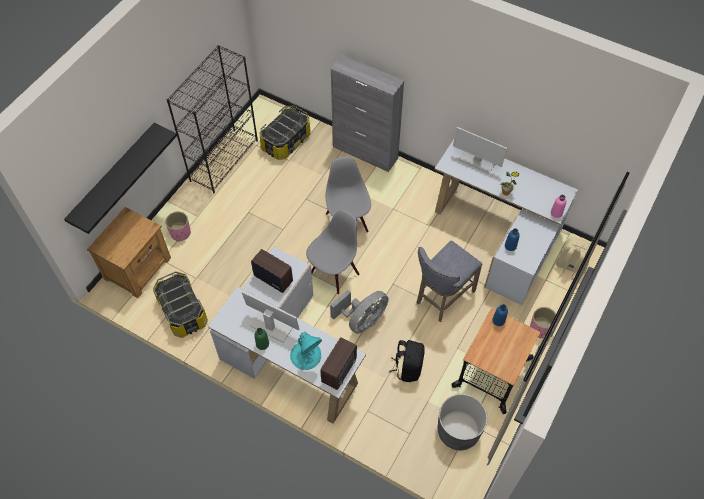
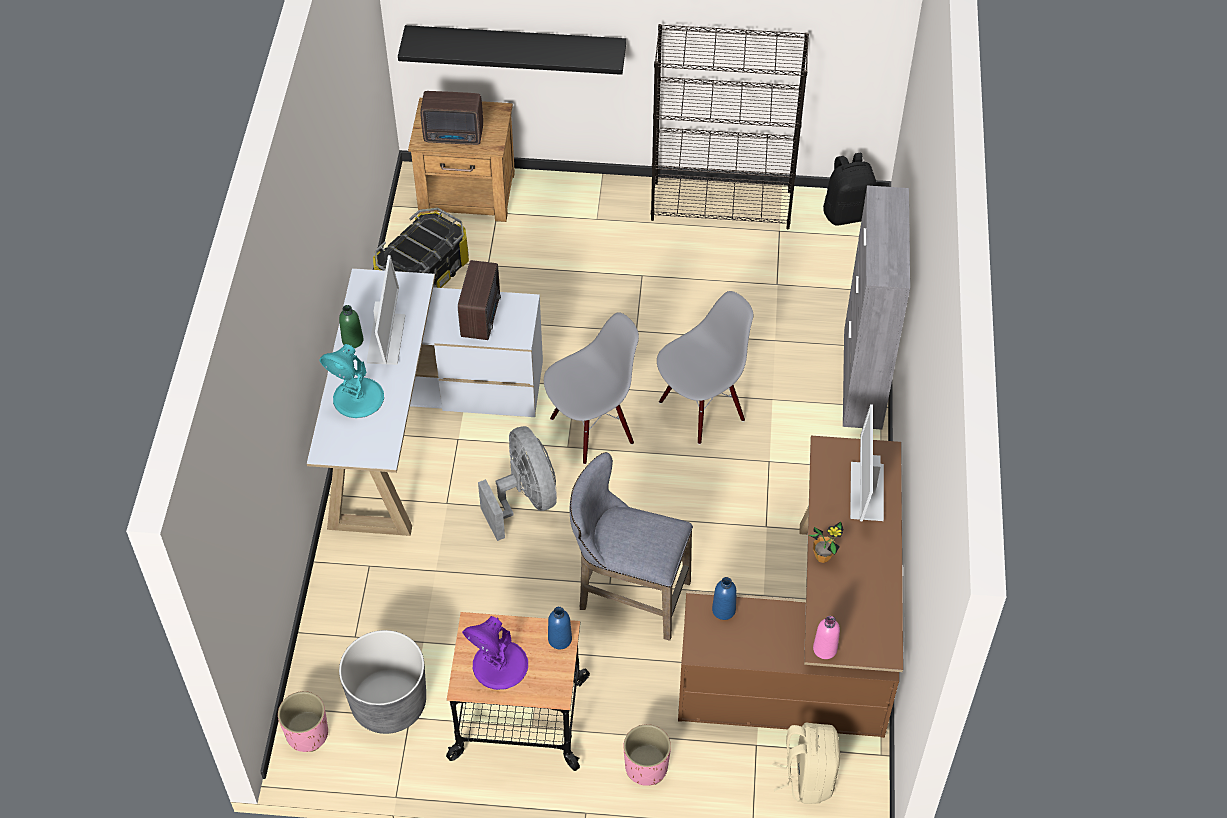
camera: 65 degrees right, 5 degrees down
(180, 233) = (555, 213): pink planter -> pink planter (307, 734)
(285, 141) = (812, 264): storage box -> none
(334, 273) = (592, 429): grey chair -> grey chair turned 45 degrees counterclockwise
(340, 370) = (353, 448): radio -> radio (455, 136)
(362, 320) = (524, 499): grey fan -> grey fan turned 135 degrees counterclockwise
(408, 368) = (469, 593): black backpack -> black backpack (847, 213)
(500, 235) = (811, 642): white desk -> brown desk
(503, 353) = (499, 666): none -> purple table lamp

